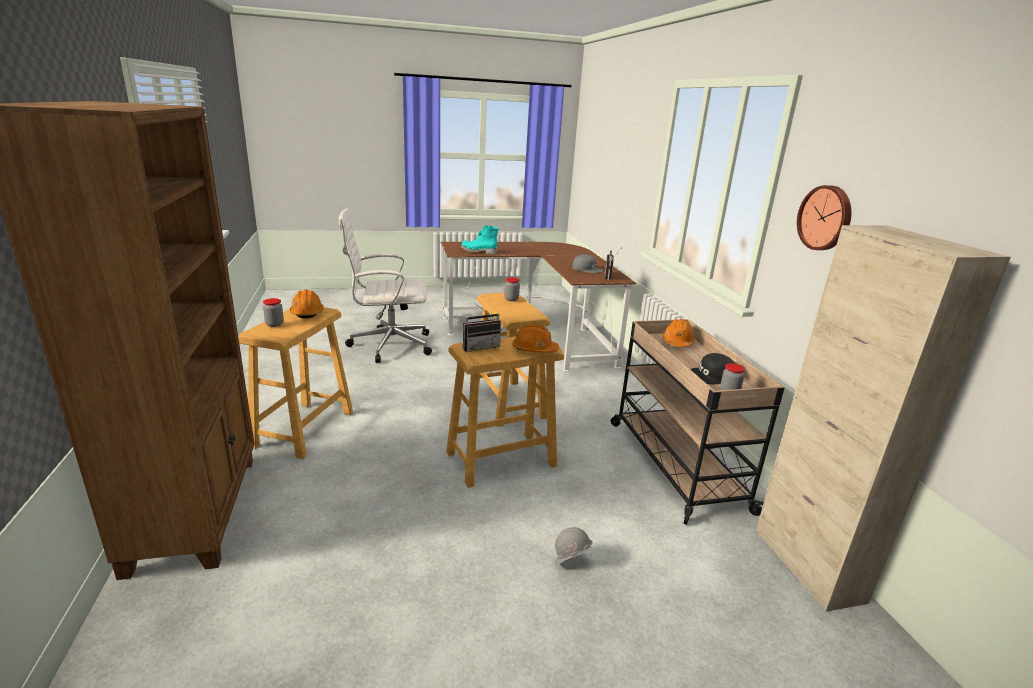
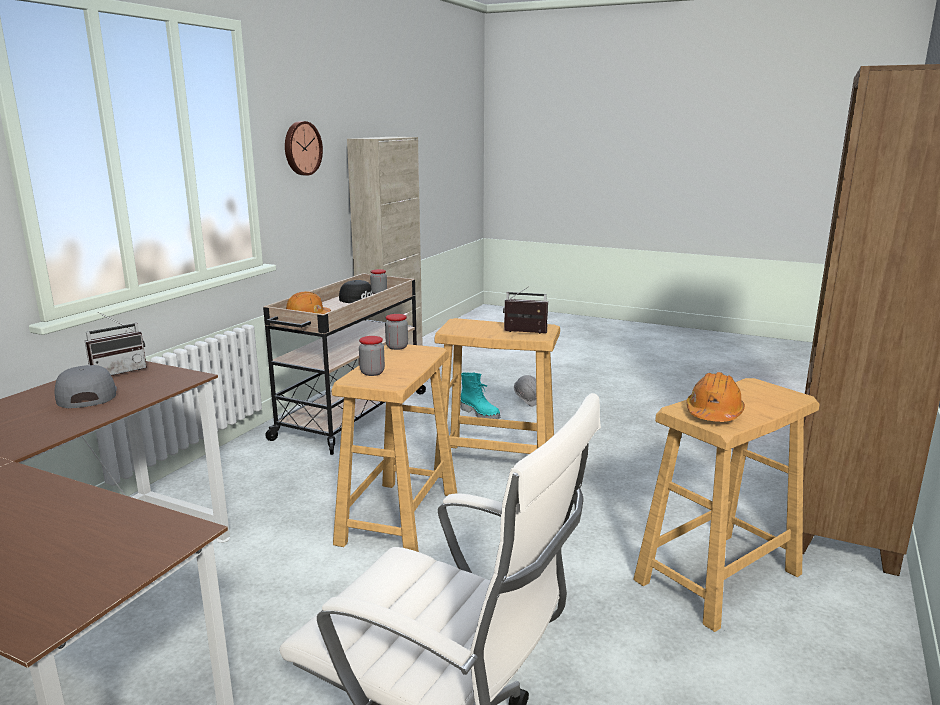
camera: 140 degrees left, 5 degrees down
(274, 324) = (766, 404): jar -> jar (397, 347)
(478, 252) = (103, 523): turquoise boot -> turquoise boot (480, 414)
(534, 349) = (474, 323): orange hard hat -> none

